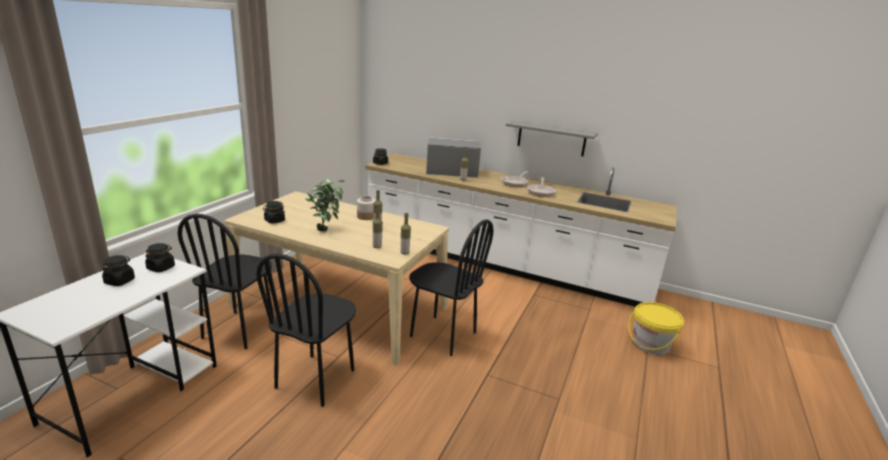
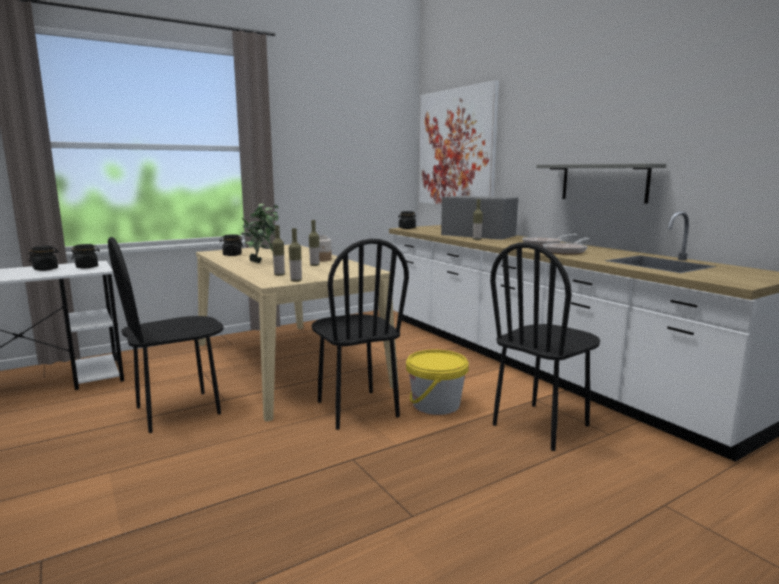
camera: 35 degrees right, 10 degrees down
(239, 329) = (180, 361): black chair -> black chair (541, 425)
(411, 91) = (456, 148): none -> picture
(651, 344) = (677, 503): yellow bucket -> yellow bucket (436, 404)

